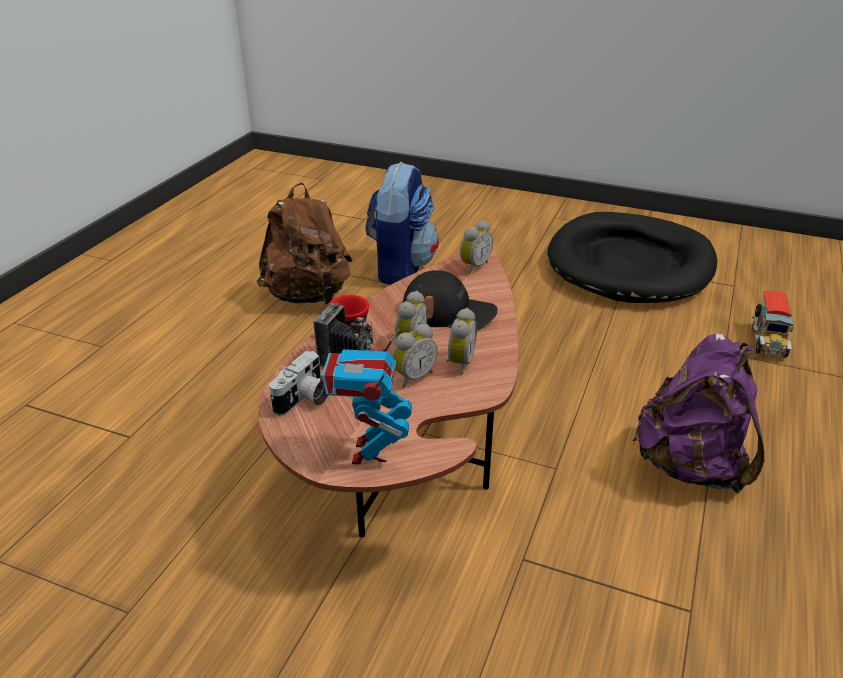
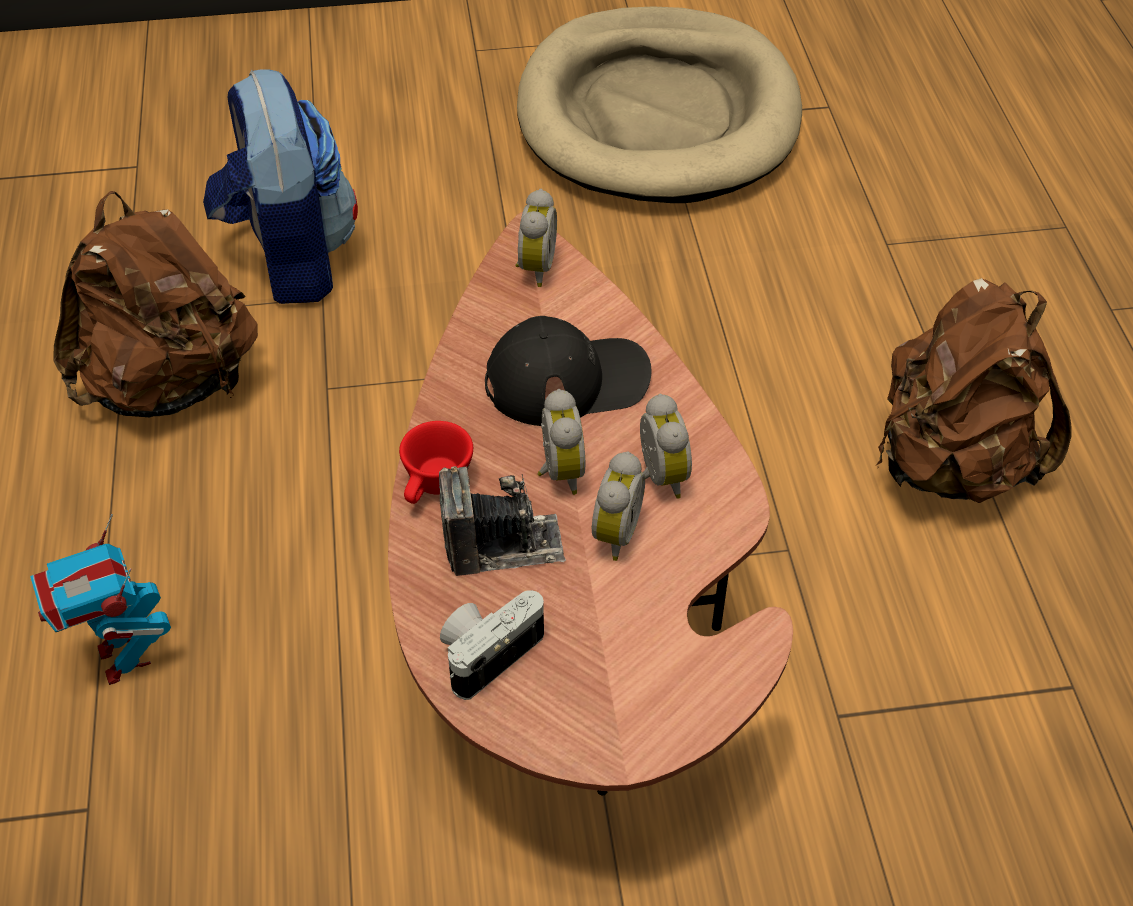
camera: 30 degrees left, 15 degrees up
(304, 400) = (488, 651): camera -> camera turned 135 degrees counterclockwise
(370, 452) = (659, 697): toy robot -> toy robot (123, 659)
(630, 264) = (658, 115): black dog bed -> beige dog bed
(690, 465) = (951, 464): purple backpack -> brown backpack
(767, 342) = (929, 202): toy truck -> none

